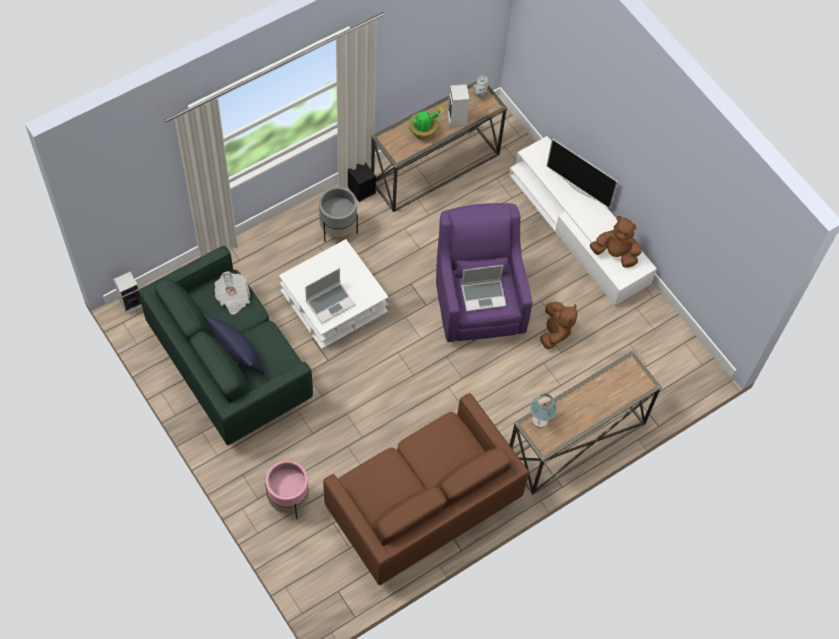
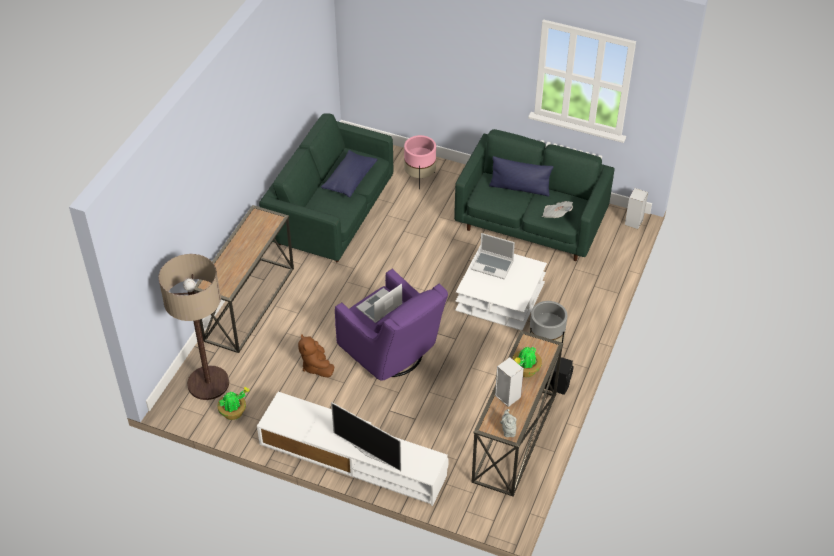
camera: 150 degrees right, 15 degrees down
(330, 302) = (493, 265): laptop -> laptop turned 90 degrees counterclockwise
(399, 475) = (349, 180): none -> blue pillow
(421, 505) = (332, 216): brown sofa -> green sofa
(539, 420) = (271, 225): table lamp -> none
(579, 188) = (369, 453): television -> television turned 150 degrees counterclockwise
(615, 254) = (300, 417): brown plush toy -> none
(655, 329) = (234, 412): none -> potted plant
(663, 373) = (208, 383): none -> floor lamp

